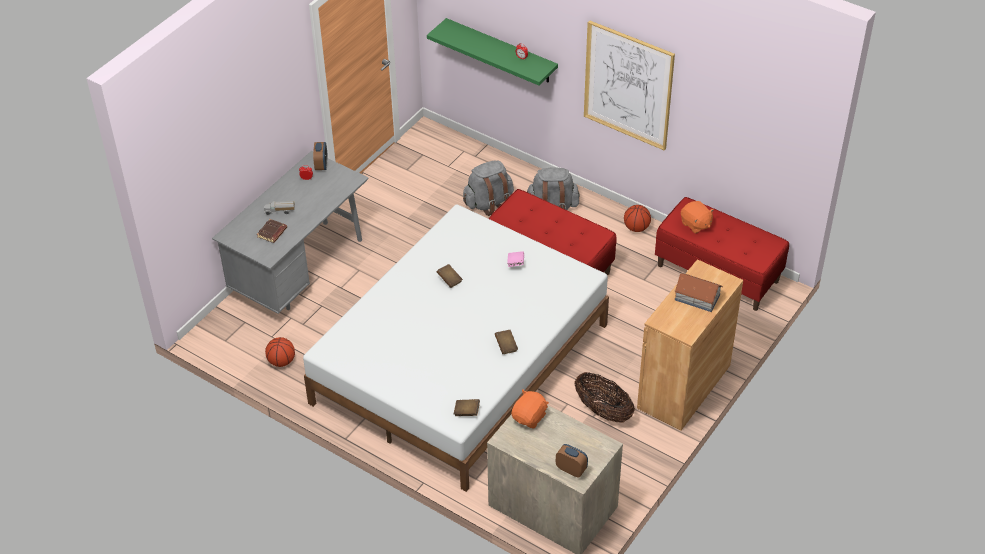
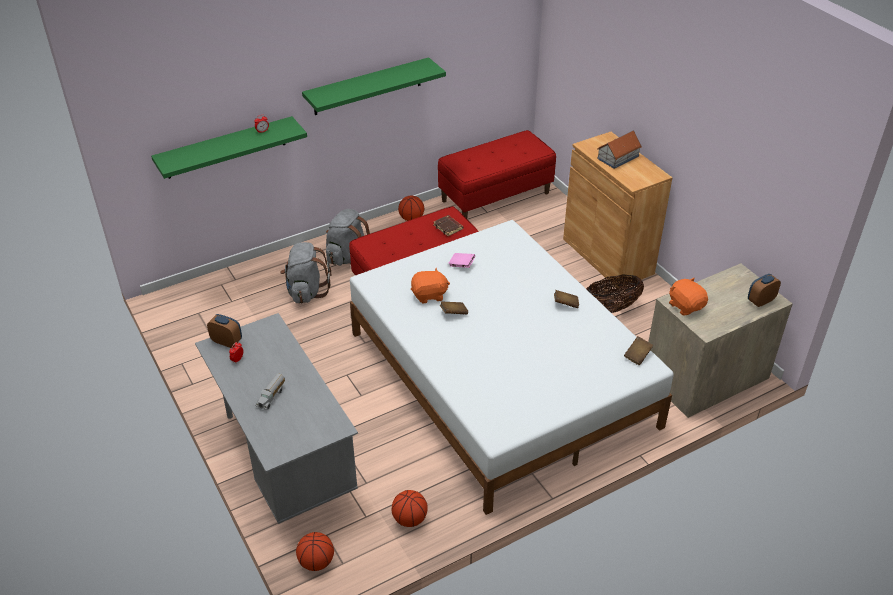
camera: 65 degrees left, 5 degrees down
(219, 327) = (316, 562): none -> basketball
(272, 233) = (302, 413): brown book -> brown book (448, 227)
(628, 85) = (367, 86): picture -> green shelf
(695, 224) = (476, 163): orange plush toy -> orange plush toy (429, 295)

